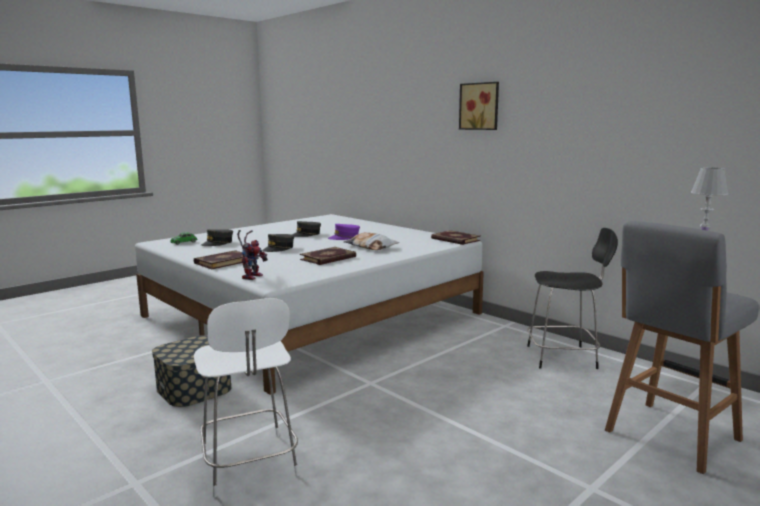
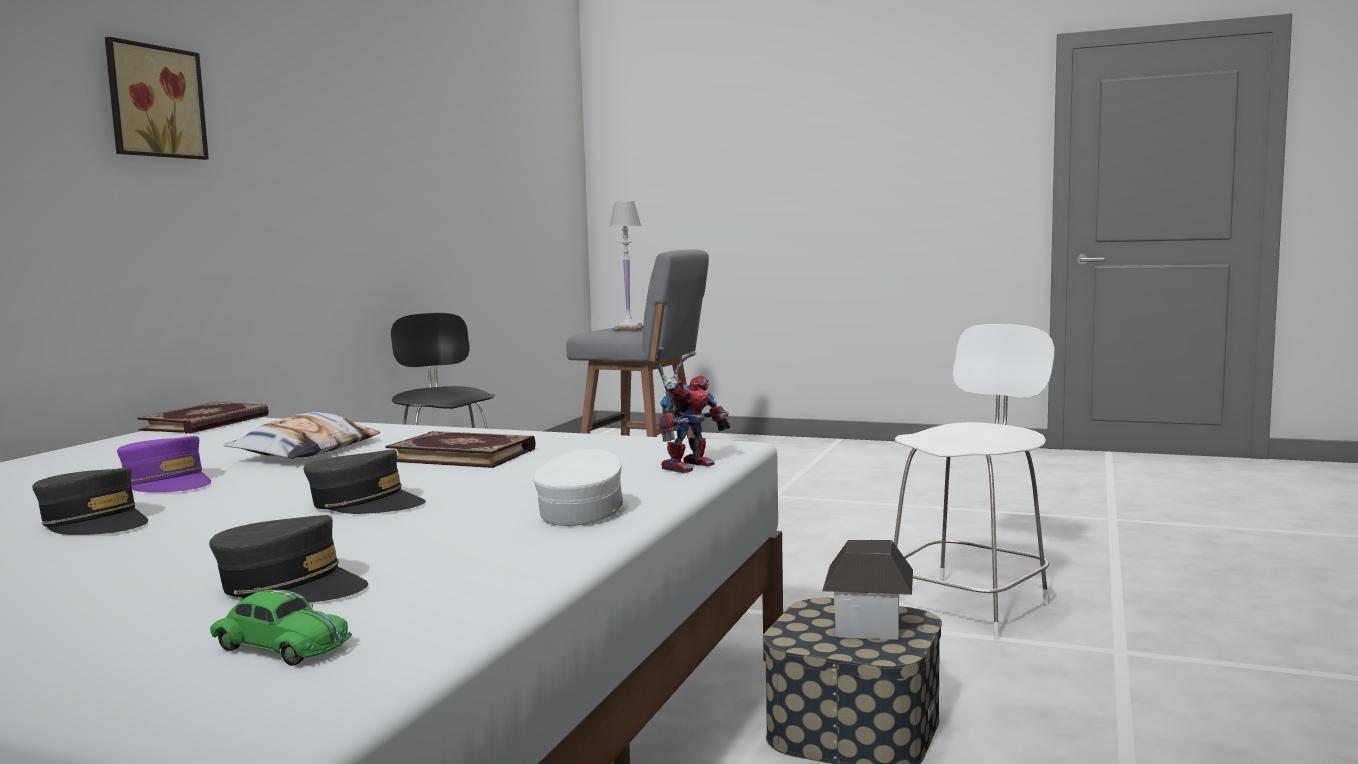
camera: 115 degrees left, 5 degrees down
(187, 352) = (868, 625): none -> toy house
(223, 262) = (584, 511): book -> white cap
(252, 276) = (687, 465): toy robot -> toy robot turned 135 degrees clockwise

